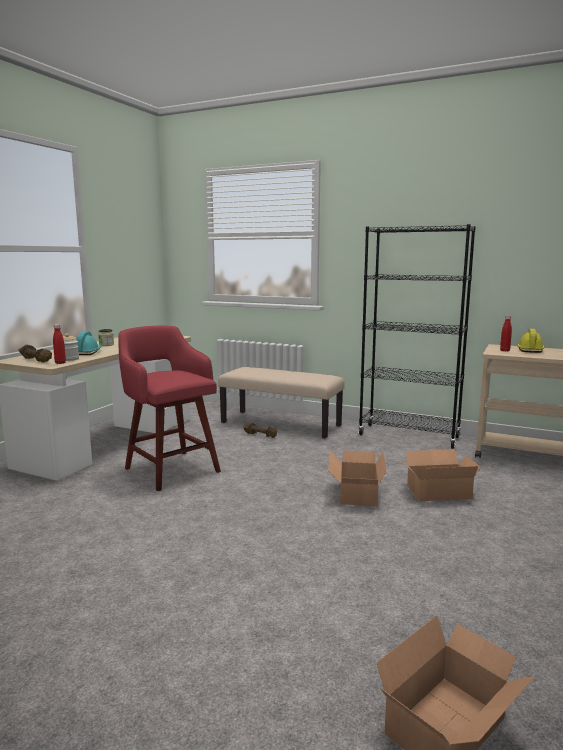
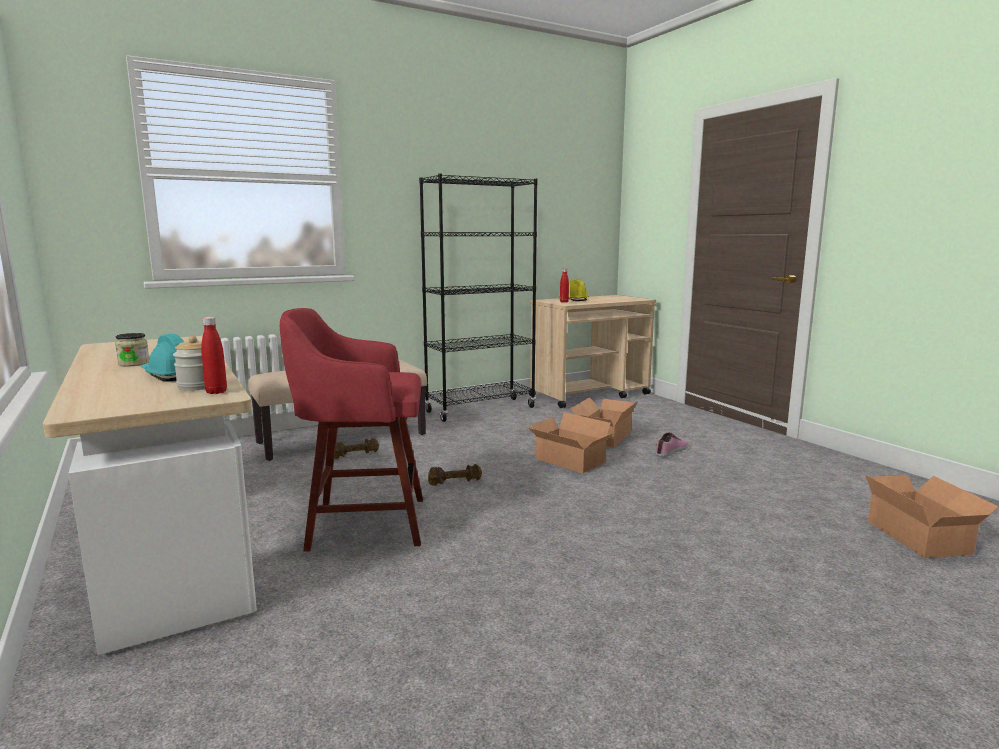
camera: 55 degrees left, 0 degrees up
(36, 360) = (144, 400): brown dumbbell -> brown dumbbell (454, 482)
(461, 527) = (672, 451): none -> shoe

